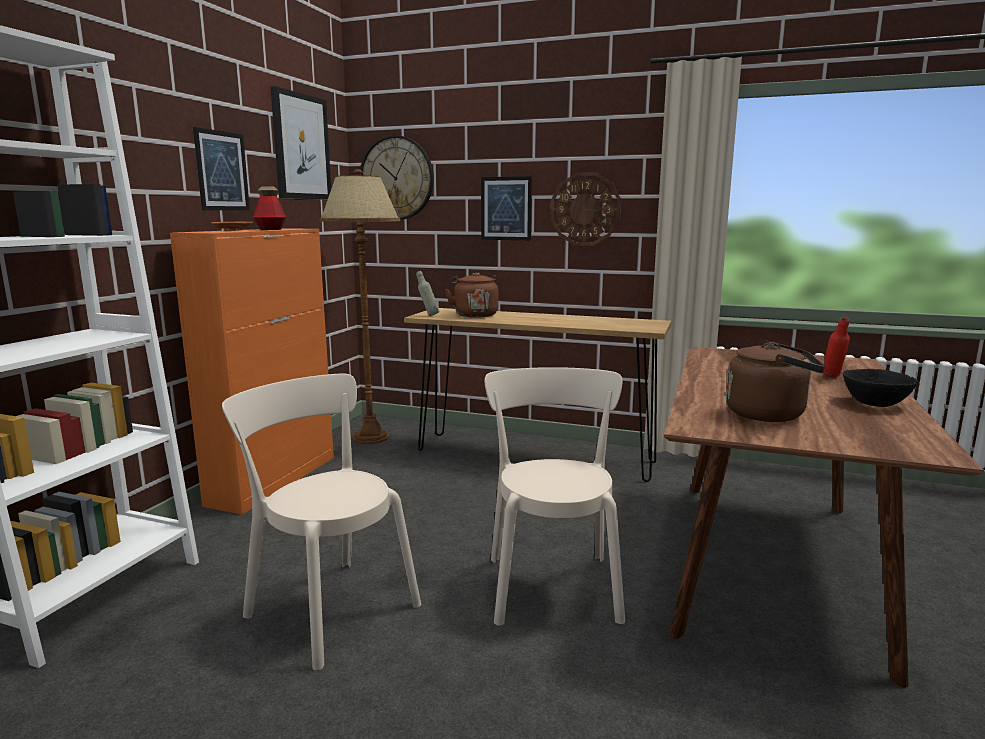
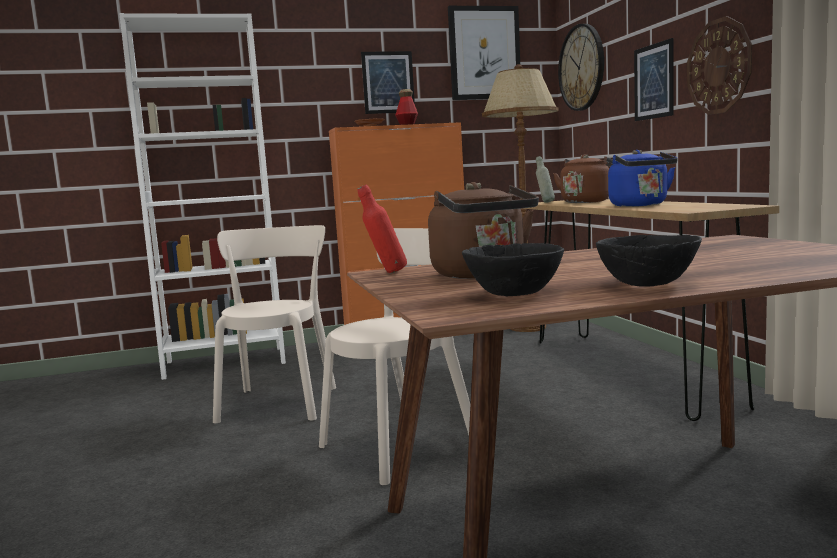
camera: 55 degrees right, 5 degrees down
(567, 322) = (640, 205): none -> blue kettle
(832, 378) = (746, 265): red bottle -> red bottle (385, 273)
(872, 428) = (514, 293): none -> black bowl

